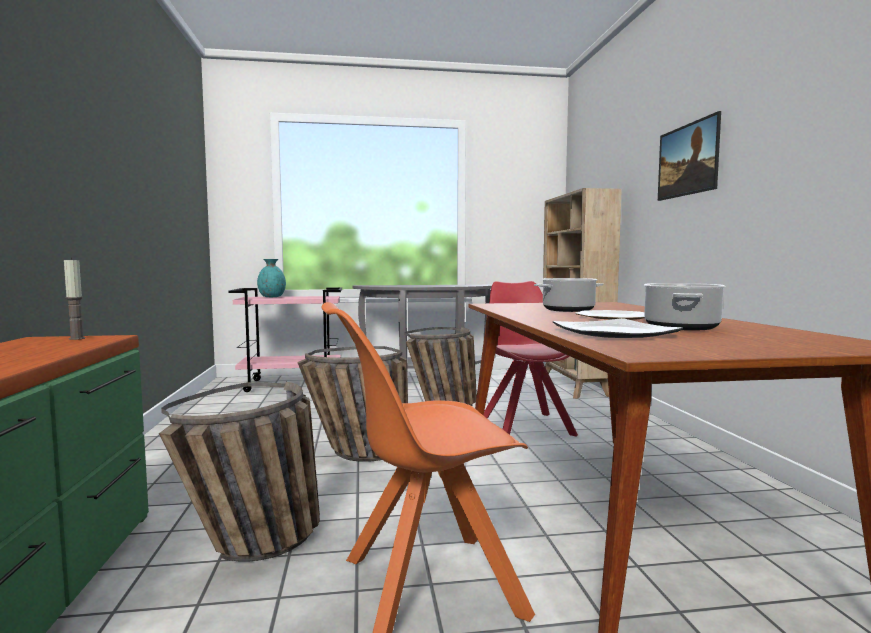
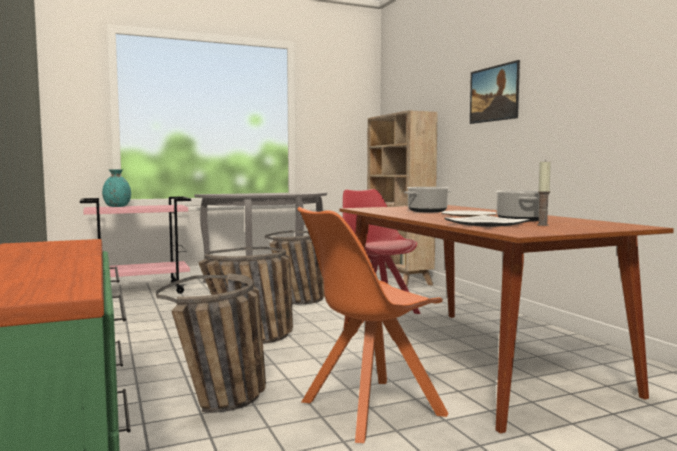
camera: 15 degrees left, 0 degrees up
(77, 338) = (58, 242): candle -> candle (542, 225)

